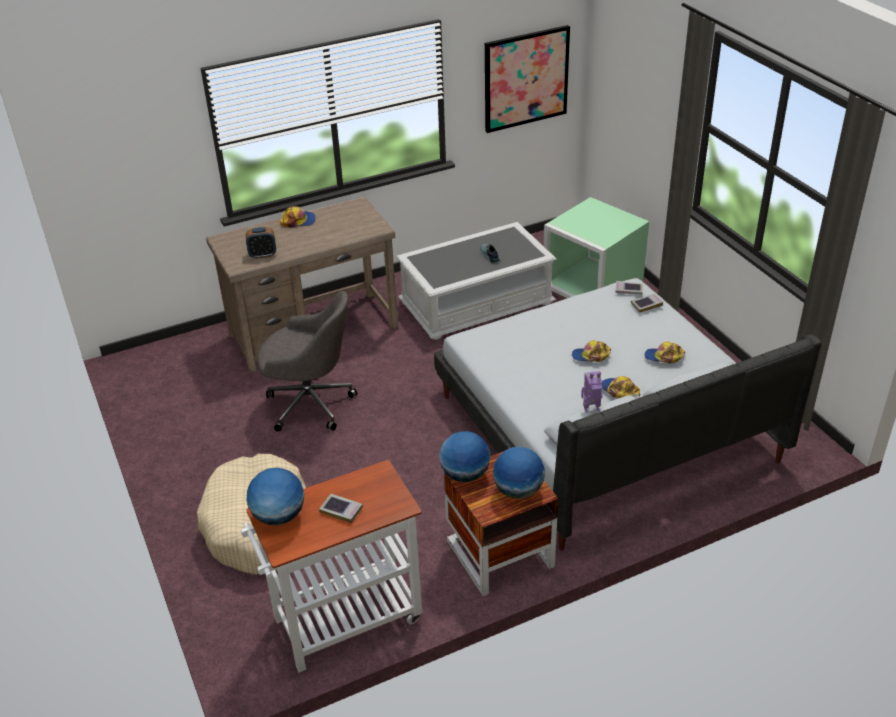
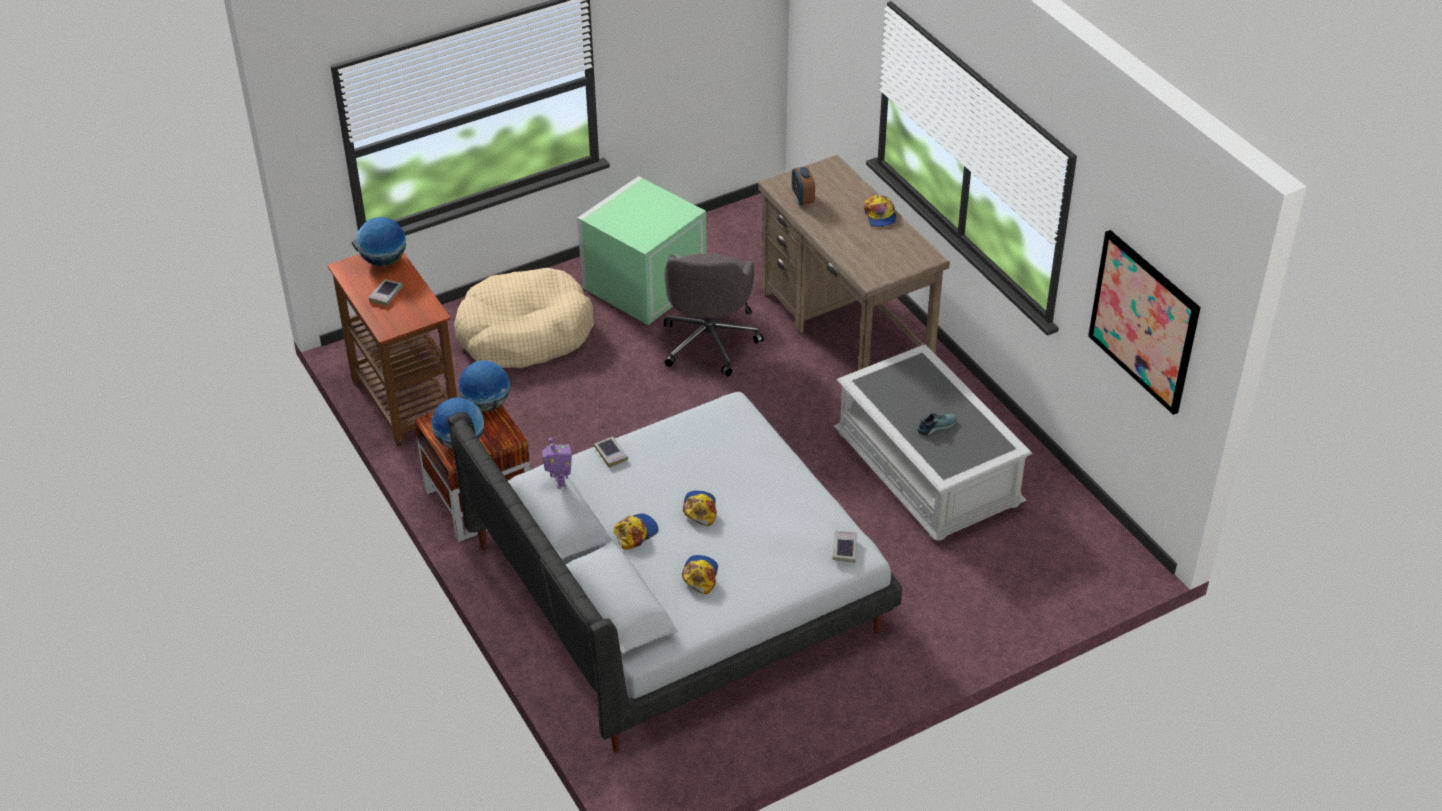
camera: 85 degrees right, 5 degrees up
(345, 621) = (404, 401): white cart -> brown cart
(591, 284) = (989, 583): green storage box -> green storage box (644, 283)
(646, 305) = (811, 564): book -> book (611, 454)

